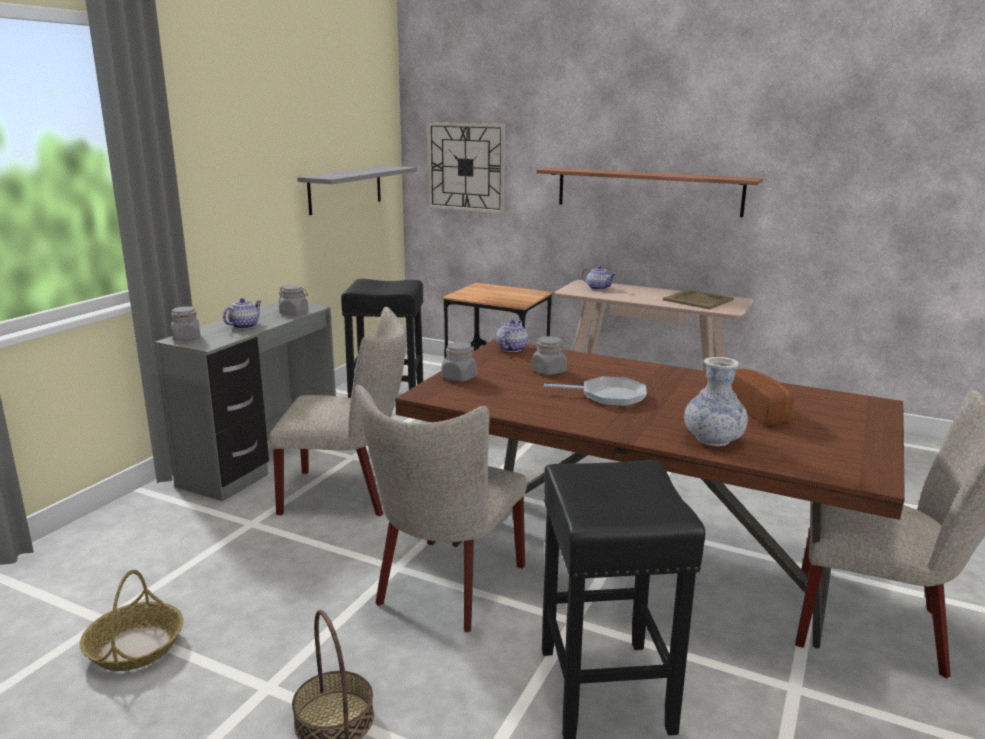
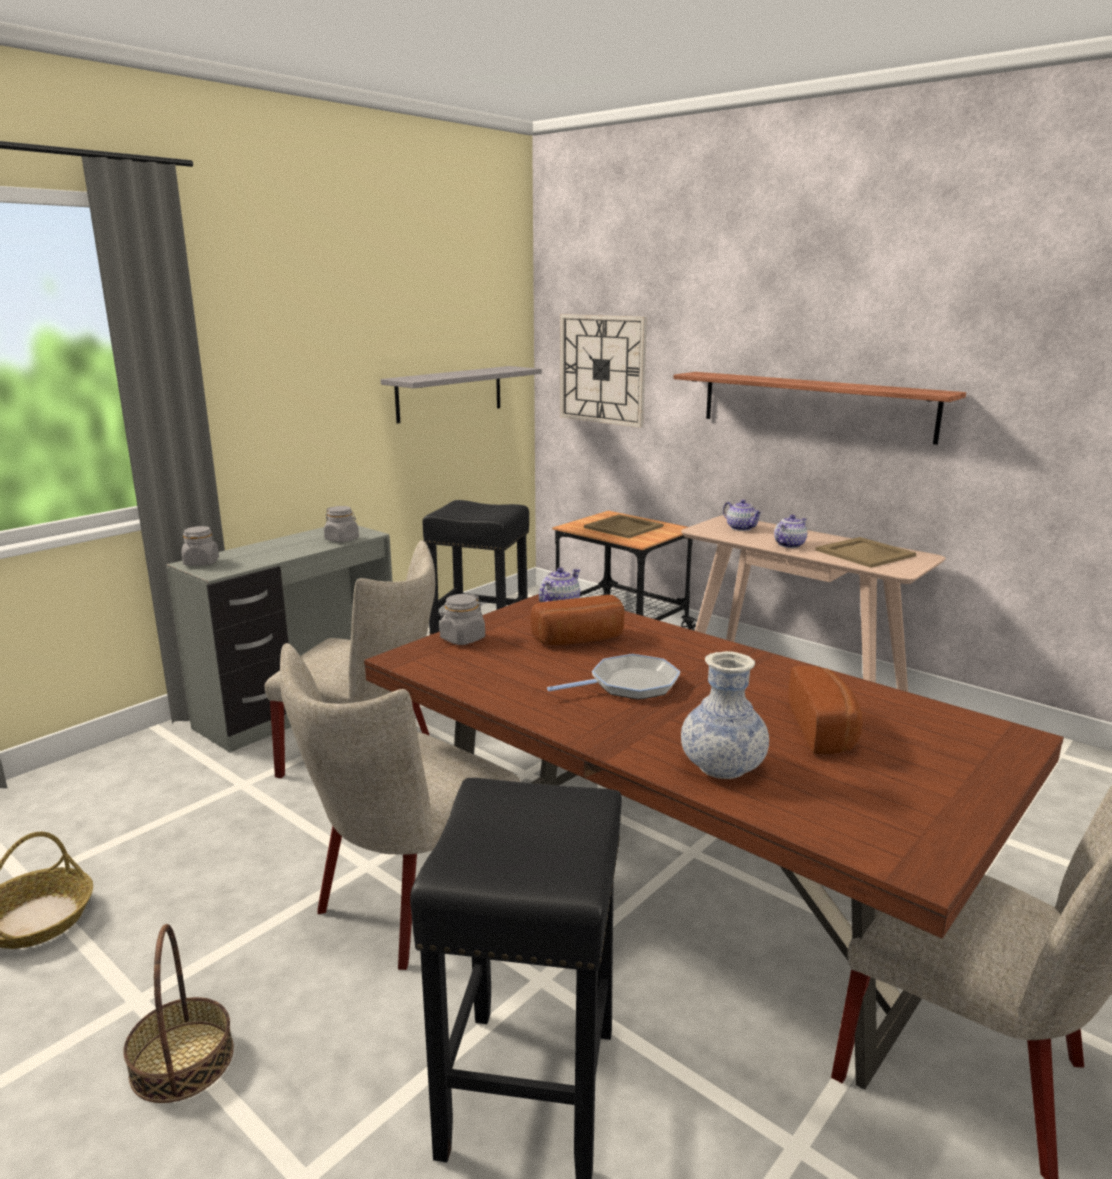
camera: 15 degrees right, 0 degrees up
(244, 326) = (274, 552): teapot -> teapot (789, 545)
(497, 294) = (623, 527): none -> beige tray
(549, 371) = (581, 640): grey jar -> bread
(609, 396) = (629, 685): frying pan -> frying pan turned 45 degrees counterclockwise

